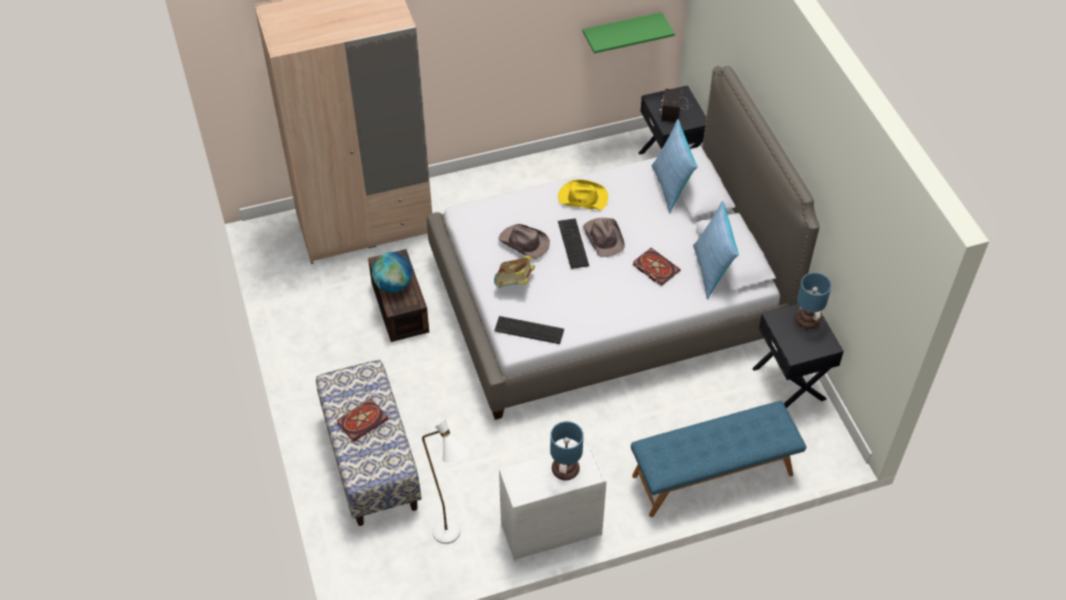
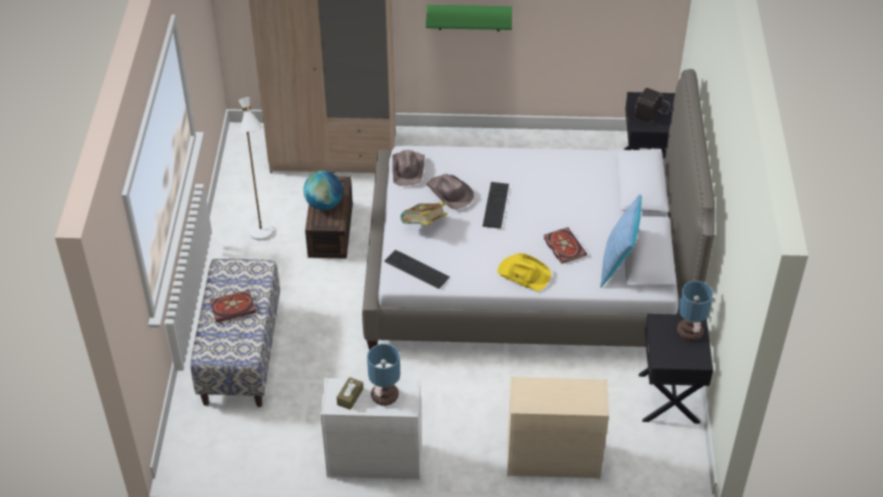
camera: 20 degrees right, 5 degrees down
(452, 539) = (280, 441): white floor lamp -> white floor lamp (263, 238)
(533, 481) = (350, 397): none -> brown tissue box
(582, 197) = (525, 167): yellow hat -> yellow hat (523, 273)
(604, 237) = (528, 207): brown hat -> brown hat (408, 169)
(621, 32) = (617, 23): green shelf -> green shelf (469, 17)
(671, 187) = (616, 180): pillow -> none
(712, 475) = (551, 459): blue bench -> beige dresser

